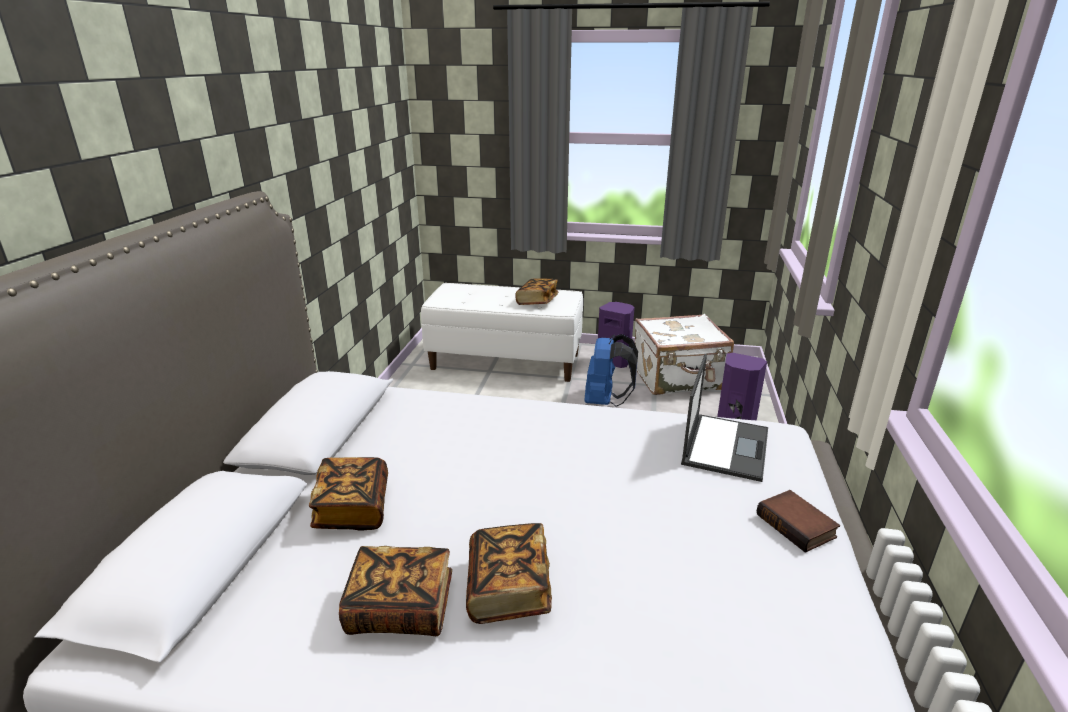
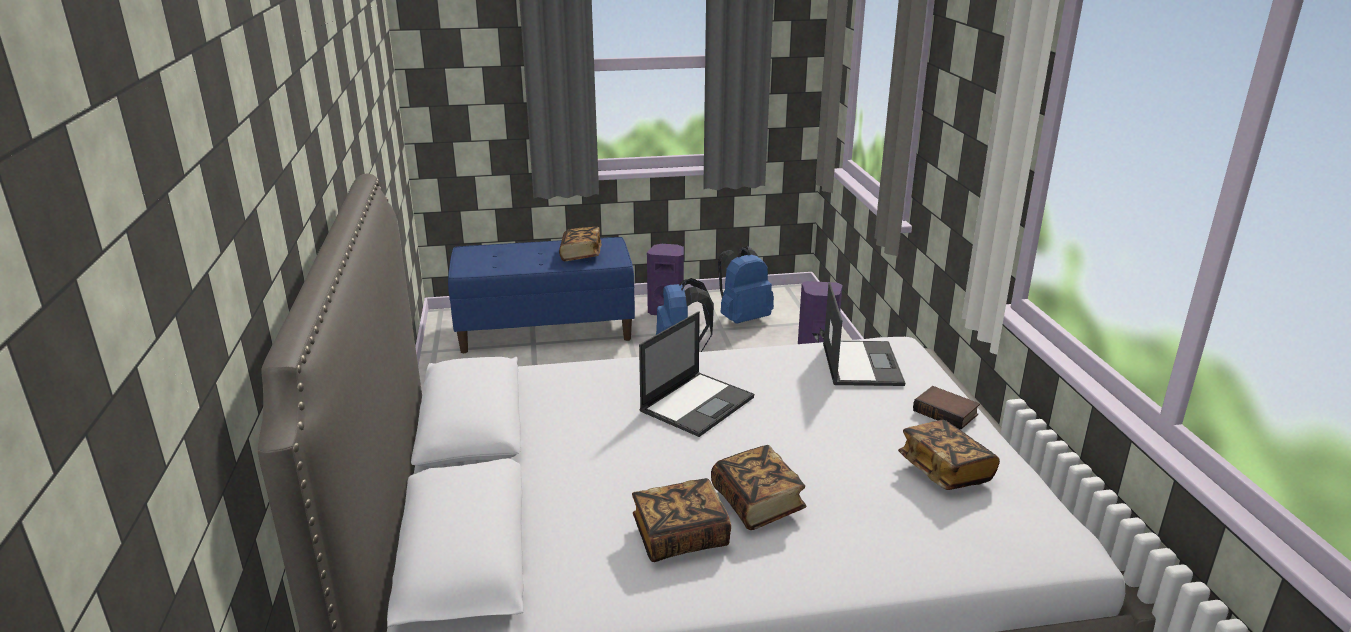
camera: 20 degrees left, 0 degrees up
(353, 509) = (571, 478): book -> book (945, 471)
(506, 361) = (546, 330): white bench -> blue bench
(527, 456) = (697, 403): none -> laptop
(678, 379) = (742, 318): white suitcase -> blue backpack

